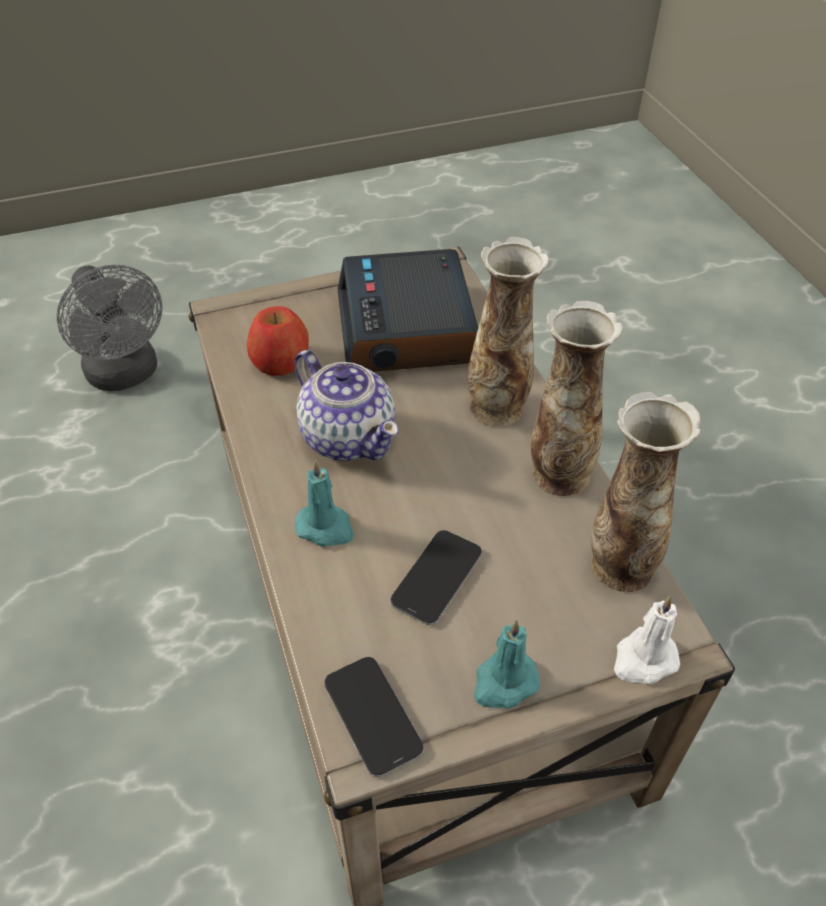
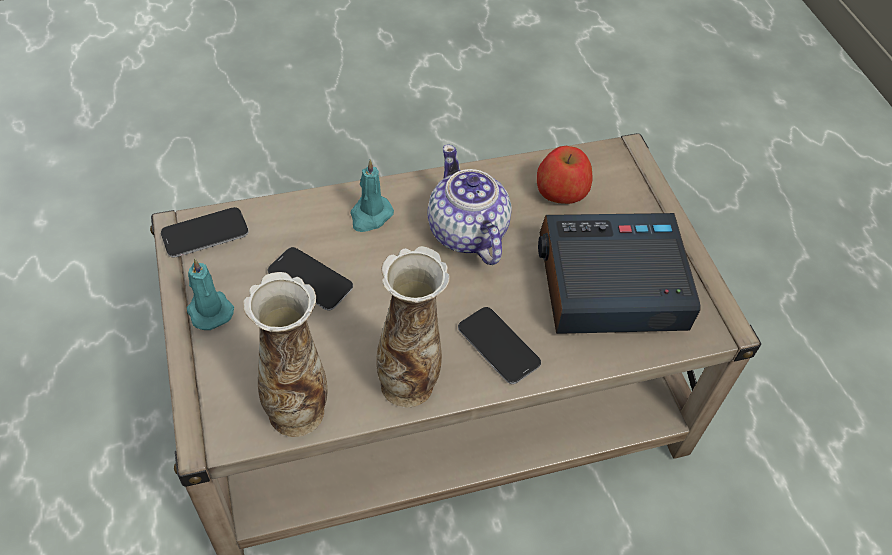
camera: 90 degrees right, 5 degrees up
(127, 375) = (699, 190): grey fan -> none
(348, 436) = (466, 233): teapot -> teapot turned 105 degrees clockwise
(497, 406) = (498, 346): vase -> phone
(643, 659) = (203, 406): white candle -> none

